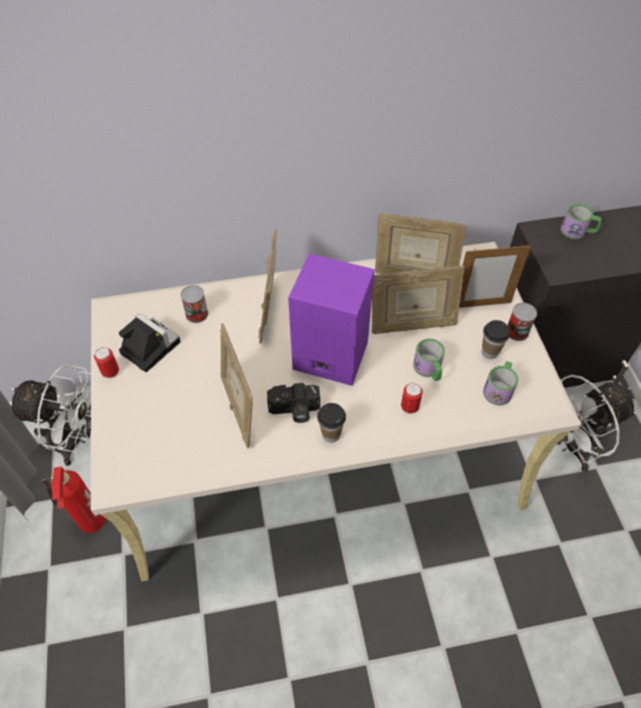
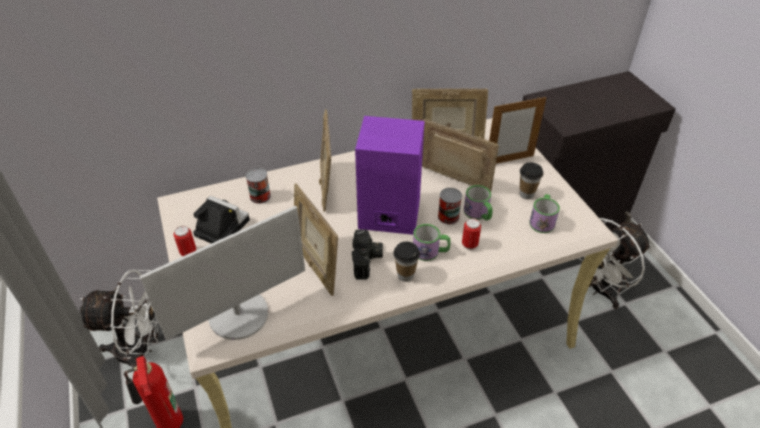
camera: 10 degrees left, 10 degrees down
(149, 454) = (239, 315): none -> monitor
(294, 410) = (367, 261): camera -> camera turned 75 degrees counterclockwise
(412, 326) = (455, 183): picture frame -> picture frame turned 135 degrees counterclockwise
(517, 331) = (545, 176): can -> can (448, 216)
(578, 231) = (574, 96): mug -> mug (430, 251)

